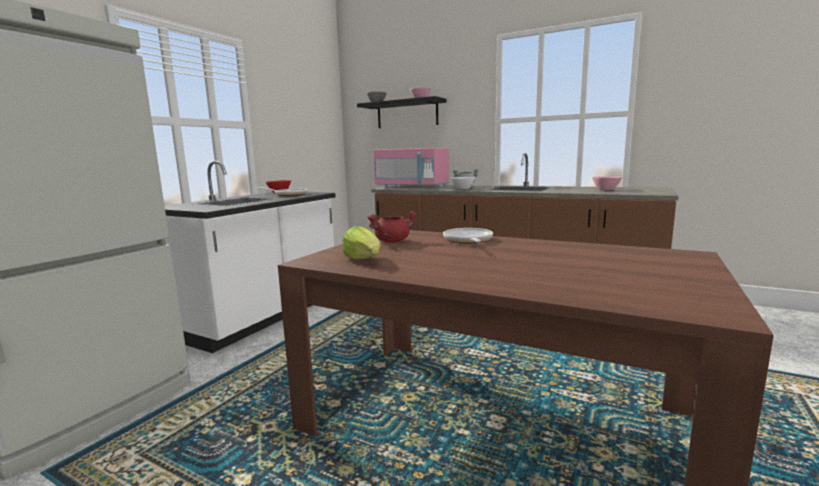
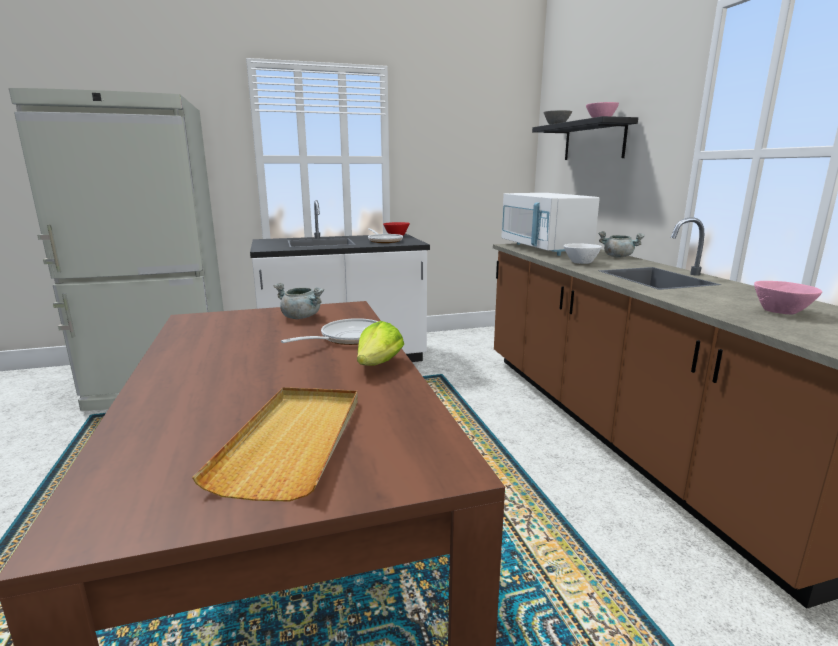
camera: 45 degrees right, 5 degrees up
(364, 259) = (213, 329): lettuce -> lettuce (378, 364)
(392, 241) = (301, 317): red cooking pot -> grey cooking pot
(412, 187) = (544, 248): pink microwave -> white microwave
(632, 268) = (294, 441): none -> beige tray

